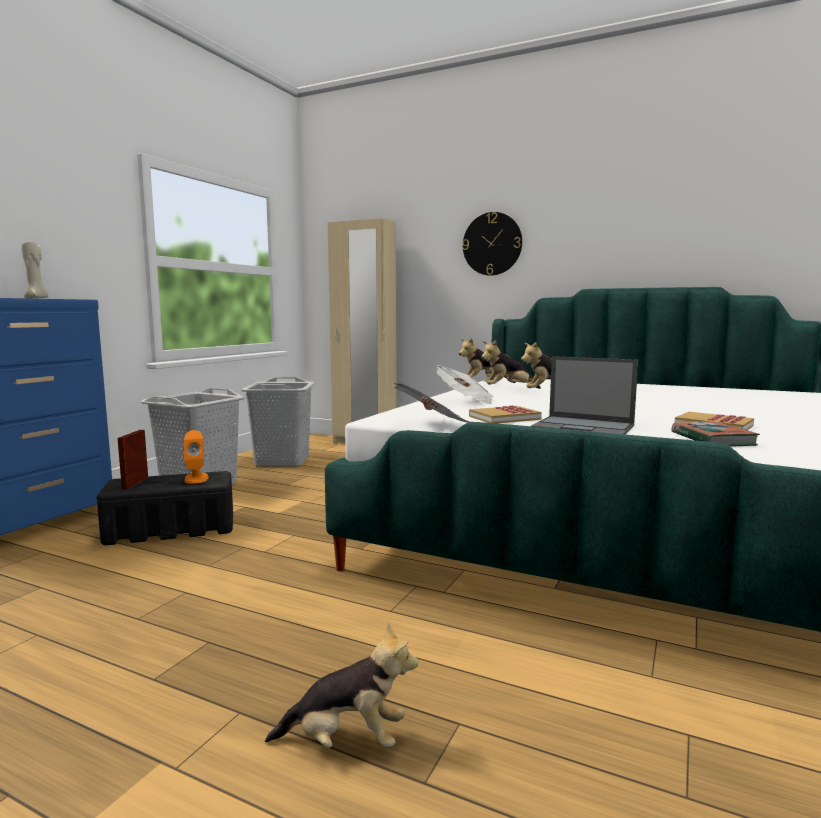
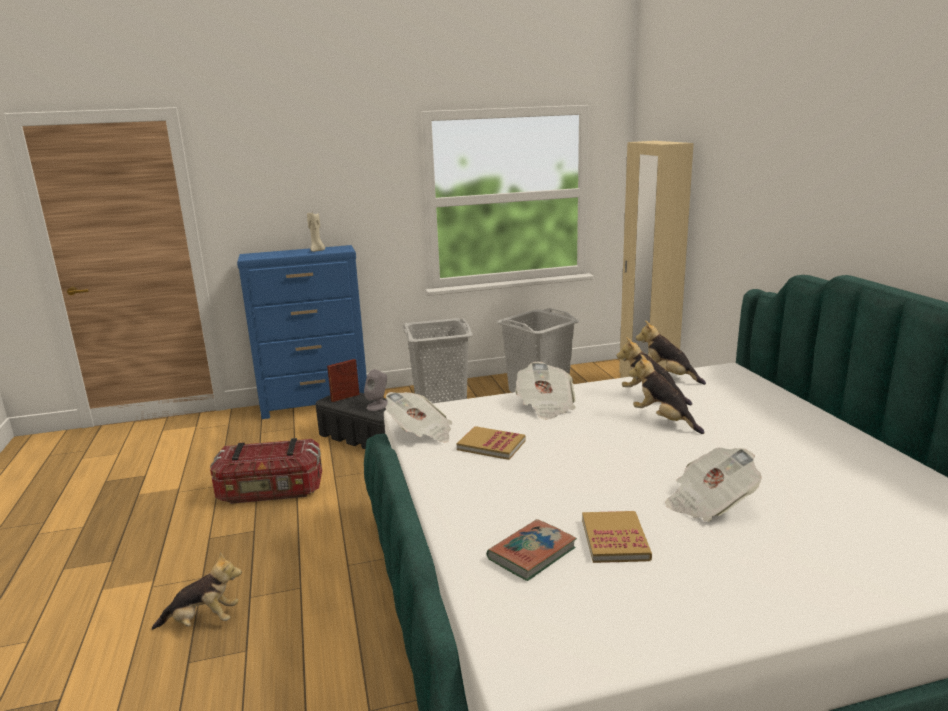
camera: 50 degrees right, 10 degrees up
(147, 605) = (271, 491): none -> storage box
(196, 478) = (378, 405): orange speaker -> grey speaker
(346, 741) = (203, 621): plush toy -> plush toy turned 60 degrees counterclockwise
(492, 244) = (774, 186): wall clock -> none
(584, 427) = (499, 486): laptop -> none
(688, 408) = (709, 503): none -> newspaper

